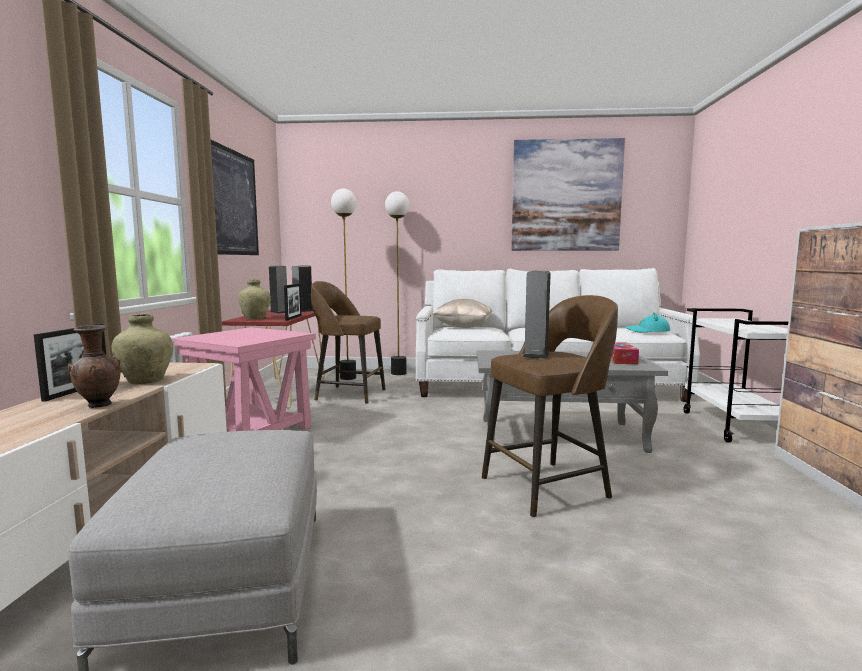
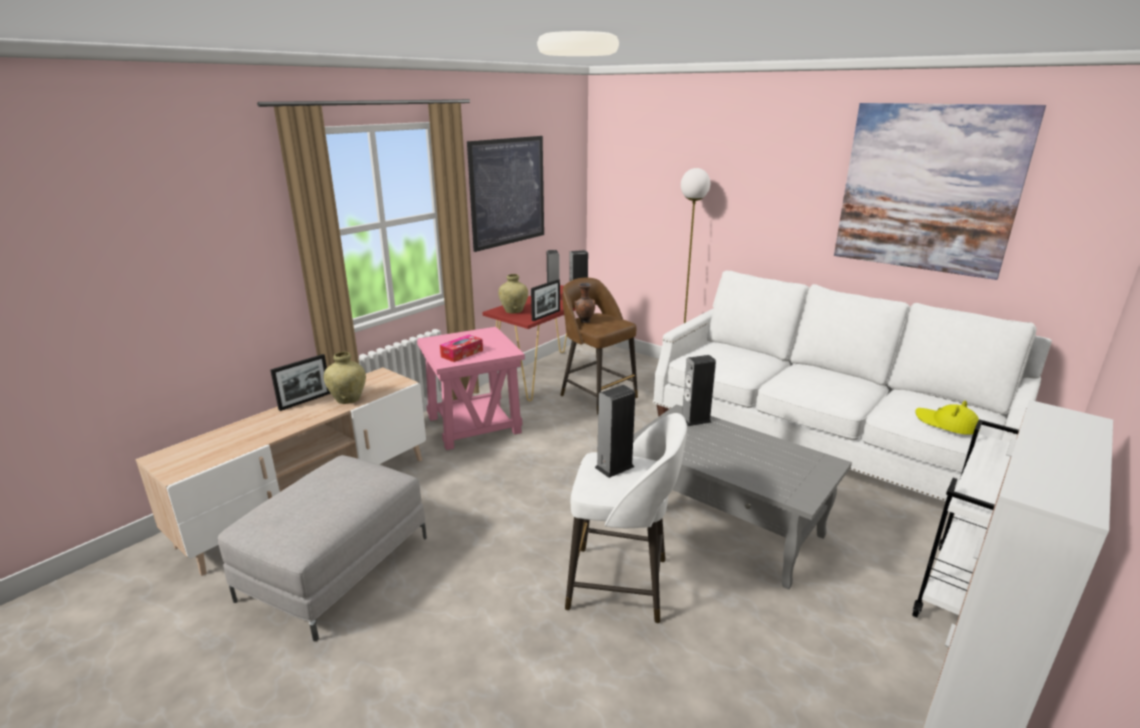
camera: 35 degrees right, 15 degrees up
(98, 406) = (294, 427): brown vase -> brown vase (584, 322)
(348, 378) = (624, 368): floor lamp -> none
(463, 327) = (726, 352): beige pillow -> none
(506, 353) = (695, 420): none -> speaker
(548, 487) = (621, 584): brown stool -> white stool
(620, 359) = (798, 473): tissue box -> tissue box (462, 354)
(647, 331) = (946, 424): turquoise hat -> yellow hat

